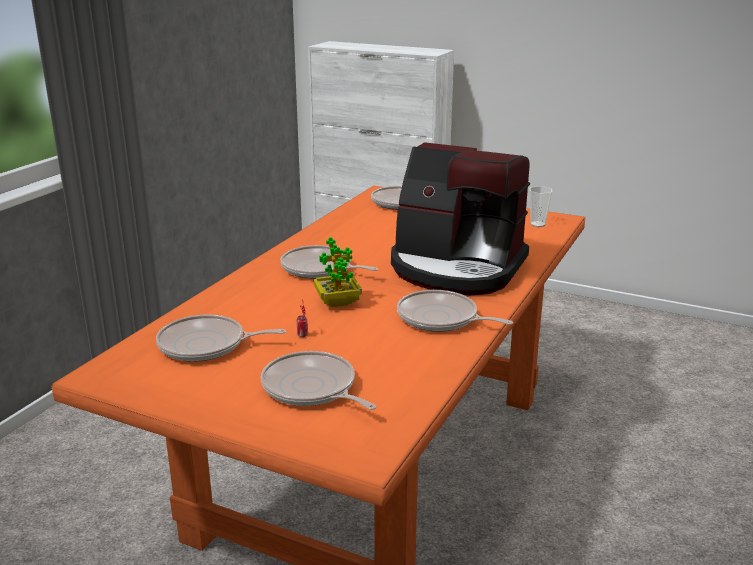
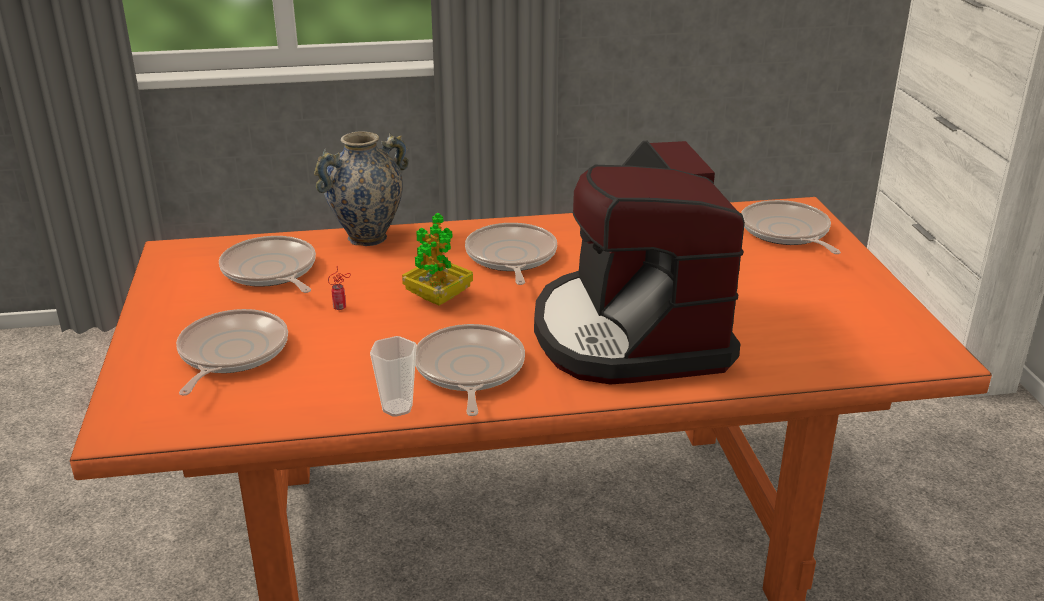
camera: 55 degrees right, 5 degrees up
(213, 300) = (367, 238): none -> vase
(537, 224) = (882, 344): cup -> cup (397, 408)

